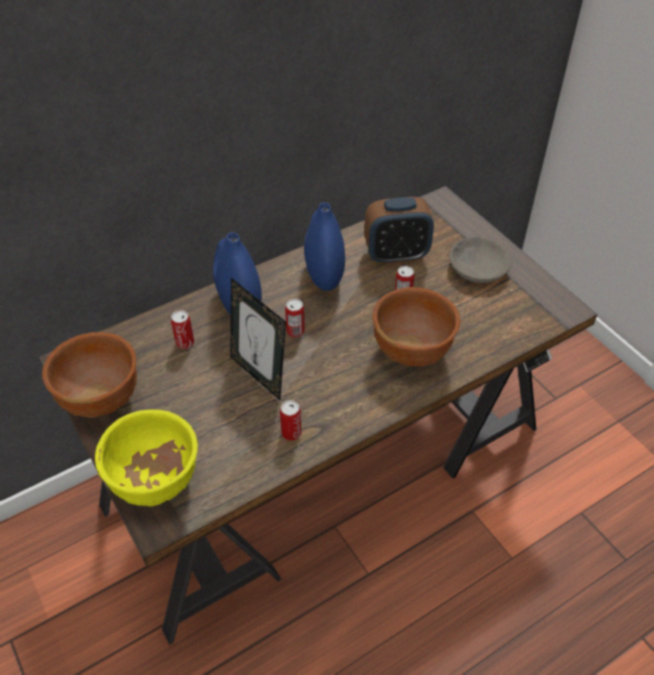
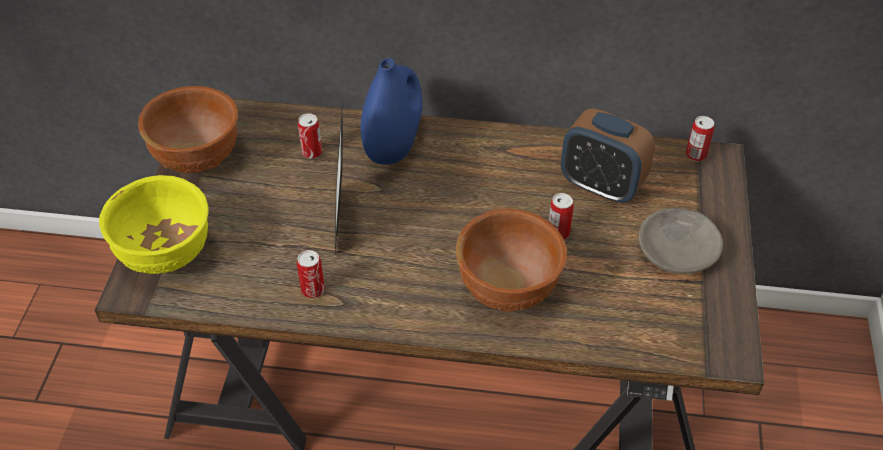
camera: 40 degrees right, 0 degrees up
(295, 331) = (417, 201): can -> can (696, 155)
(324, 276) = (503, 164): blue vase -> none

